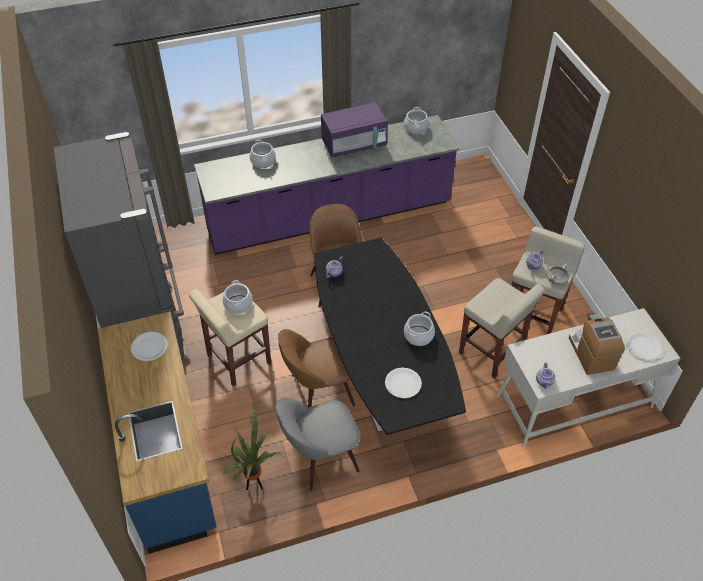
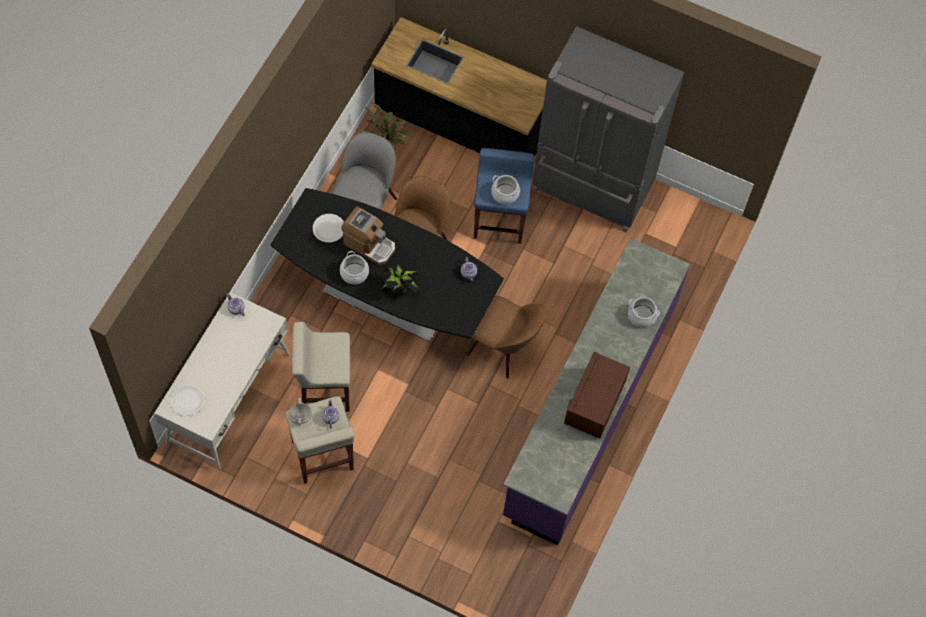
camera: 130 degrees right, 15 degrees up
(149, 347) = (506, 100): white plate -> none
(168, 456) = (460, 125): blue counter -> black counter
(238, 360) = (499, 221): beige stool -> blue stool
(354, 144) = (594, 404): purple microwave -> brown microwave
(395, 300) = (399, 288): none -> potted plant
(416, 128) = (565, 475): cooking pot -> none
(591, 353) = (221, 361): coffee machine -> coffee machine (369, 244)

